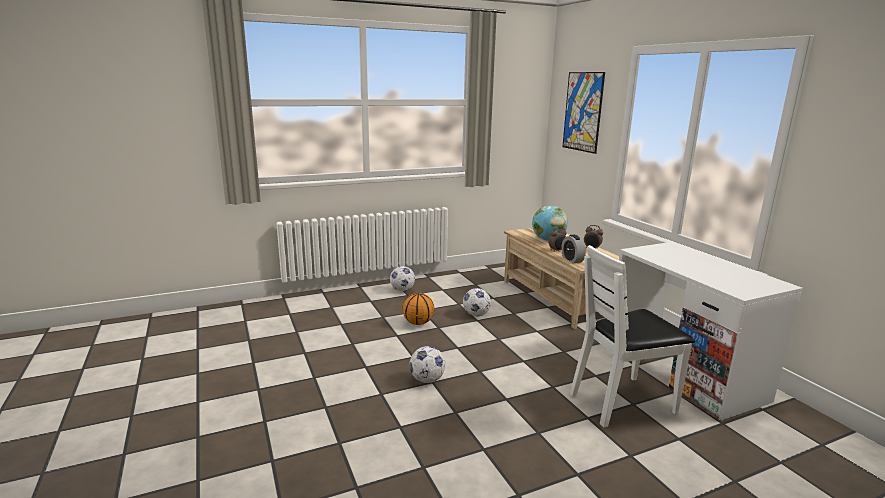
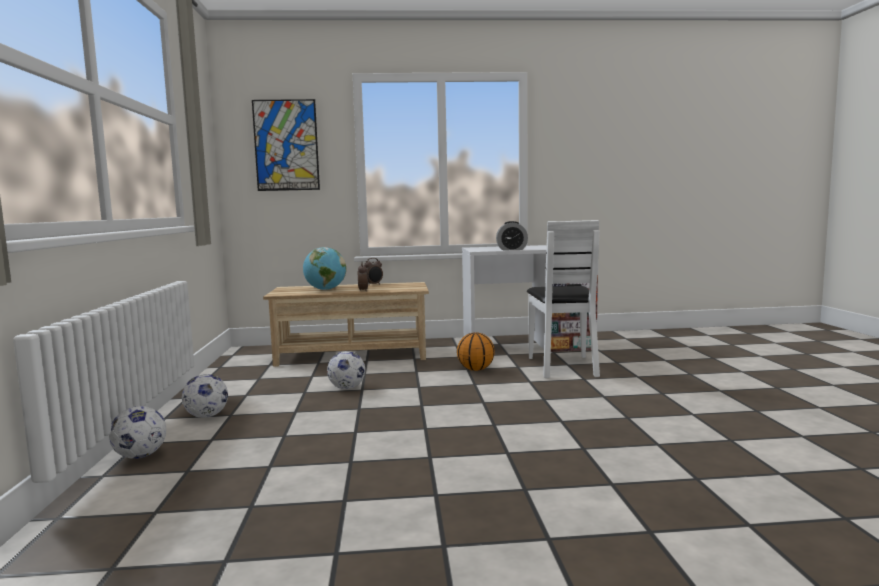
camera: 70 degrees left, 10 degrees down
(418, 323) = (333, 417): basketball -> basketball (476, 369)
(427, 380) = (487, 426): football -> football (140, 456)
(572, 260) = (396, 290): alarm clock -> alarm clock (511, 249)

